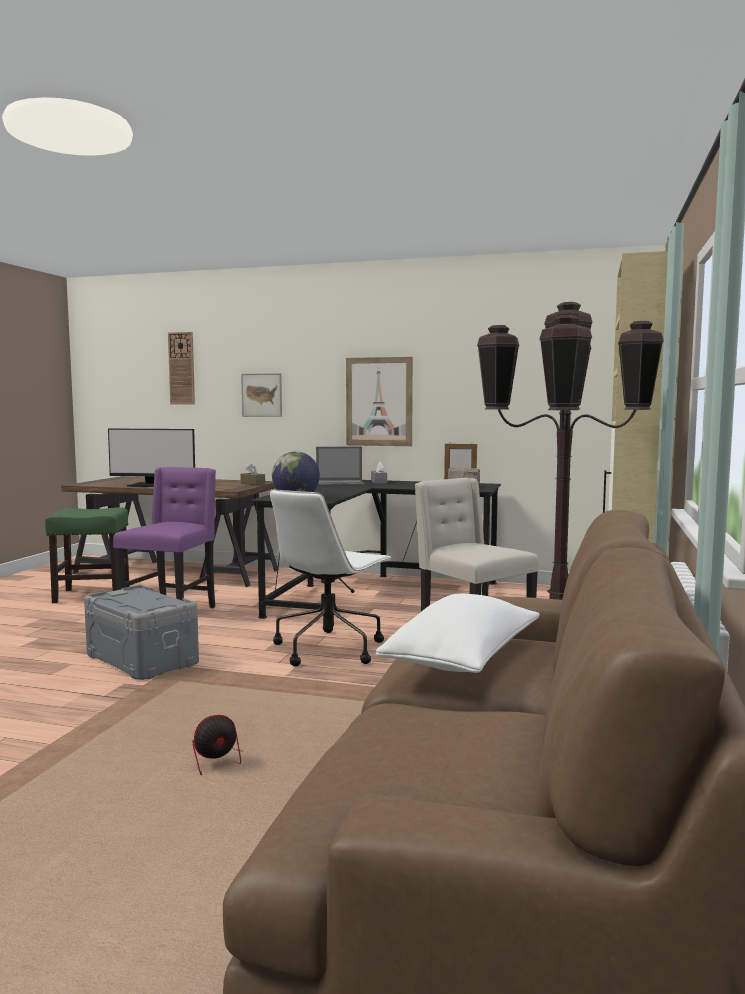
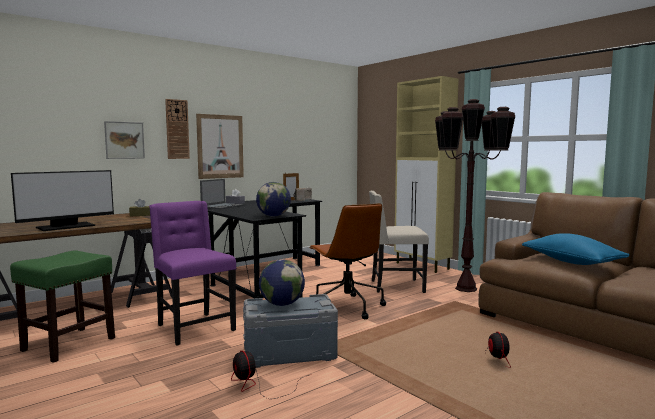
camera: 55 degrees left, 0 degrees up
(48, 669) = (259, 386): none -> fan
(141, 598) = (282, 304): none -> globe
(181, 368) = (34, 112): wall clock -> wall clock (177, 129)
(329, 648) = (346, 307): white office chair -> brown office chair
(463, 660) = (572, 262): white pillow -> blue pillow

